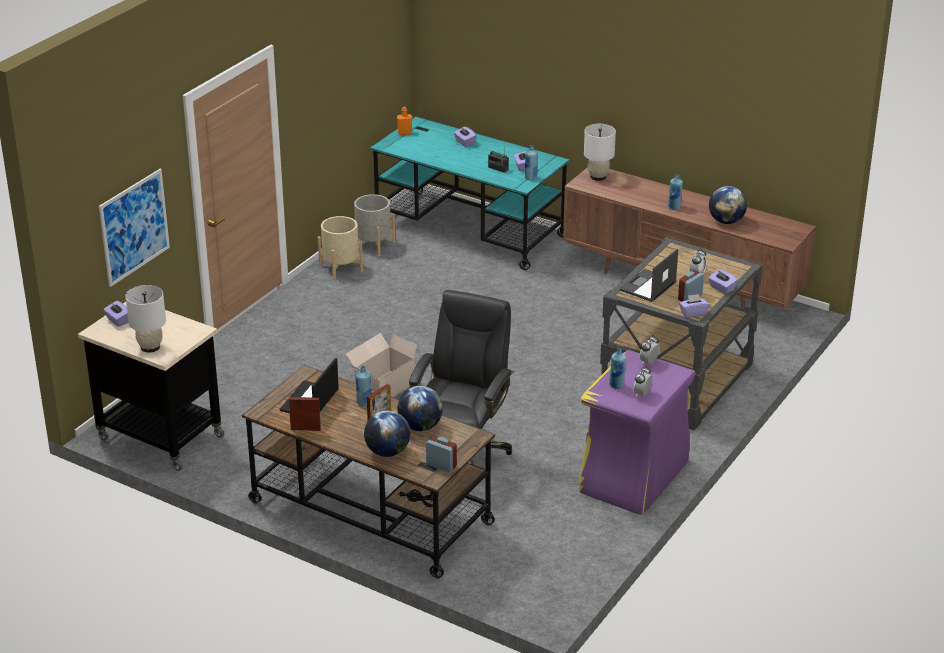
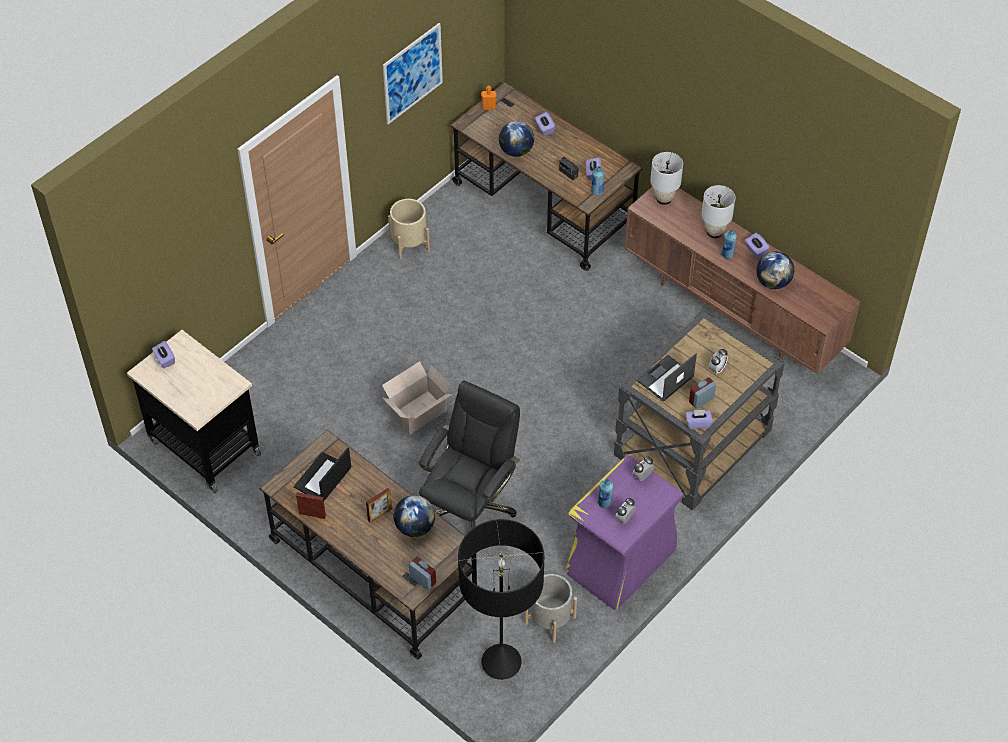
camera: 10 degrees right, 20 degrees up
(134, 227) = (186, 267): picture -> picture (412, 73)
(150, 347) = (188, 400): white table lamp -> white table lamp (714, 232)
(364, 403) = (371, 488): blue bottle -> none
(373, 245) = (446, 215): grey planter -> grey planter (550, 620)
(387, 452) = (378, 555): globe -> globe (516, 151)
(469, 229) = (543, 205): turquoise desk -> brown desk
(532, 572) = (501, 664): none -> black floor lamp
(721, 288) = (735, 392): purple tissue box -> purple tissue box (755, 250)

